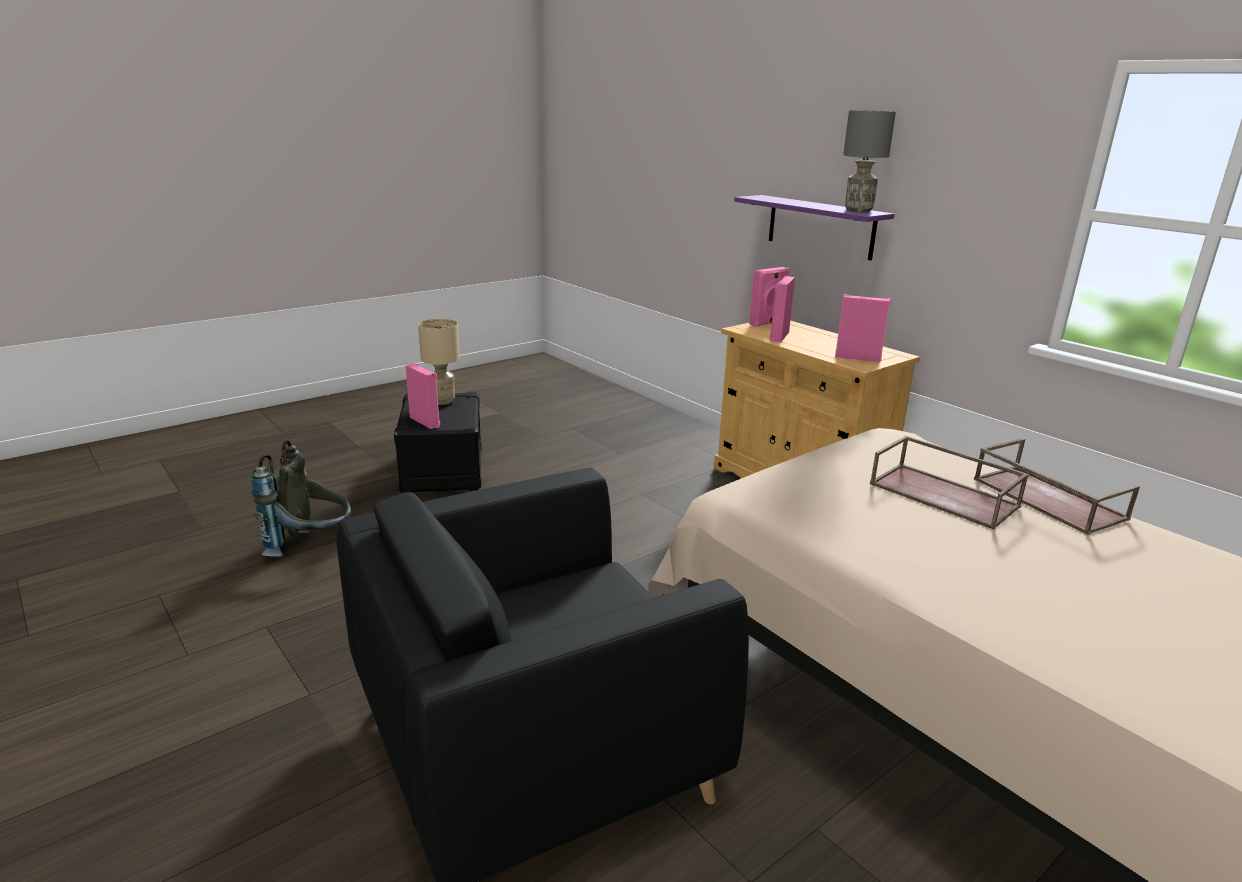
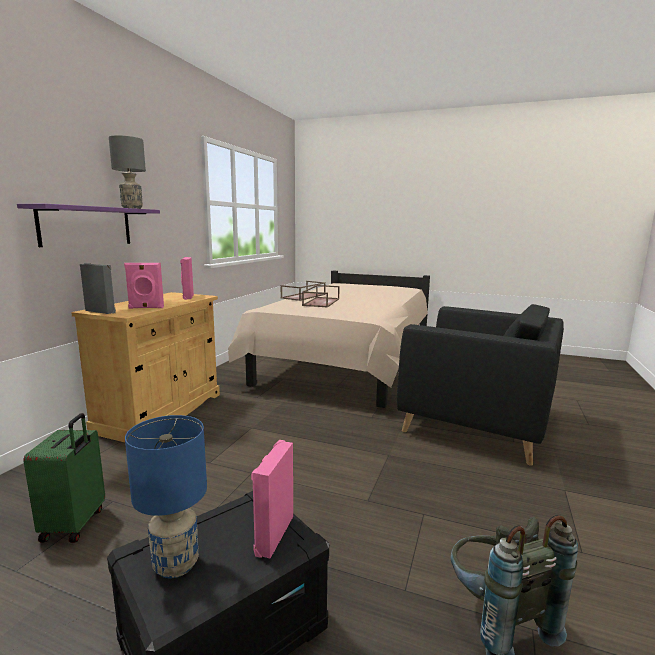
camera: 120 degrees left, 10 degrees down
(443, 401) = (175, 563): beige table lamp -> blue table lamp
(602, 441) = (75, 524): none -> green suitcase
(767, 323) = (101, 311): pink speaker -> grey speaker

